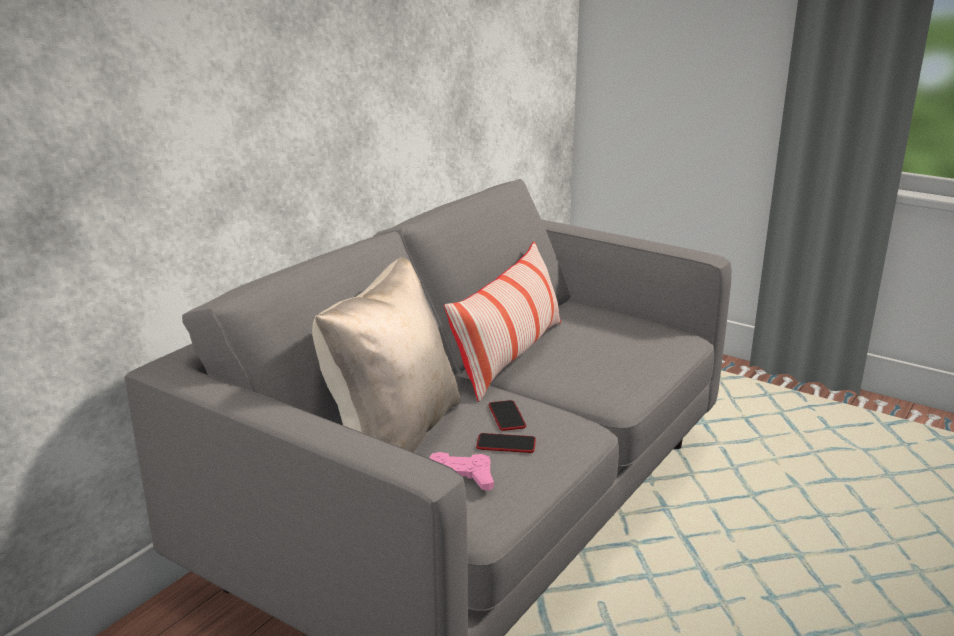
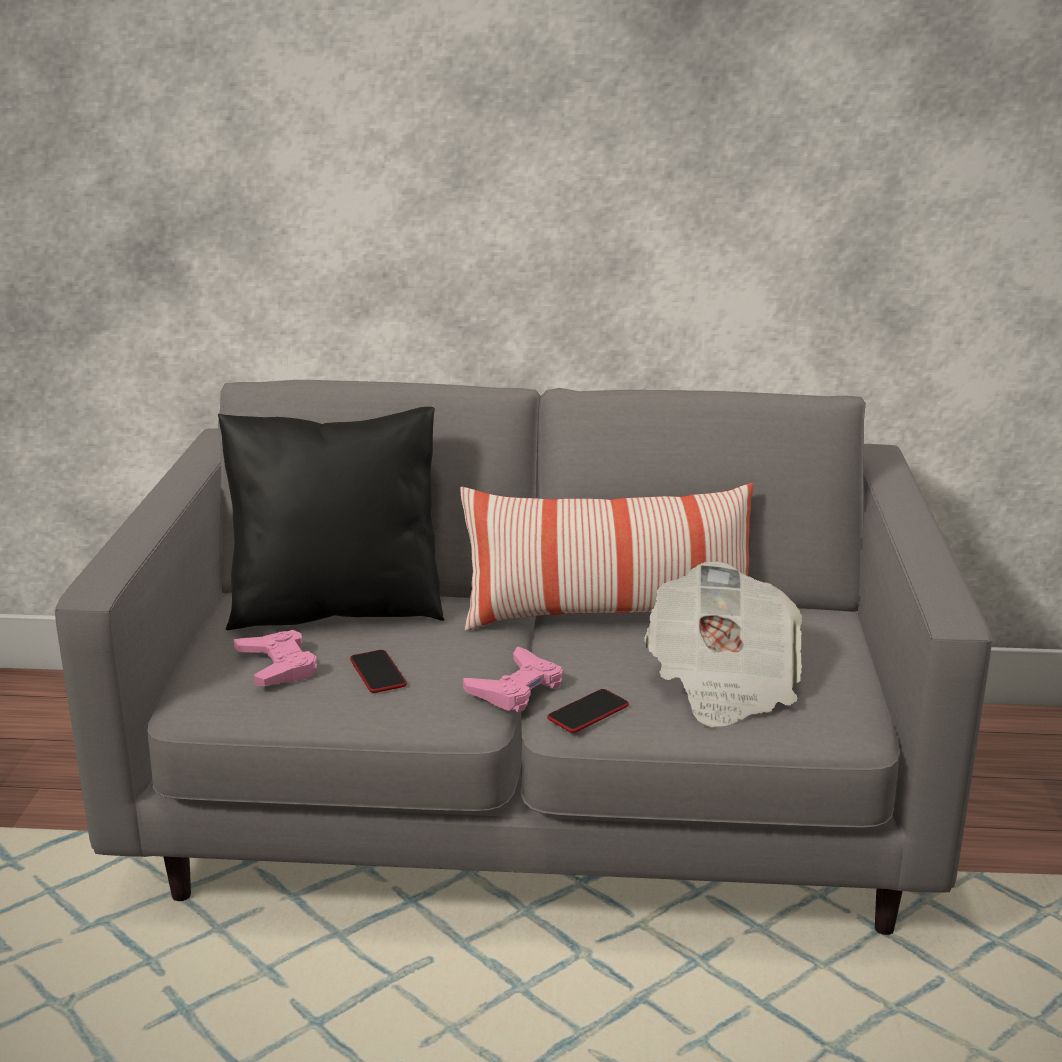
camera: 60 degrees right, 0 degrees up
(392, 436) = (337, 608): beige pillow -> black pillow
(507, 416) = (445, 656): phone -> phone (588, 712)
(570, 406) = (516, 688): none -> pink game controller
(617, 351) = (722, 684): none -> newspaper

